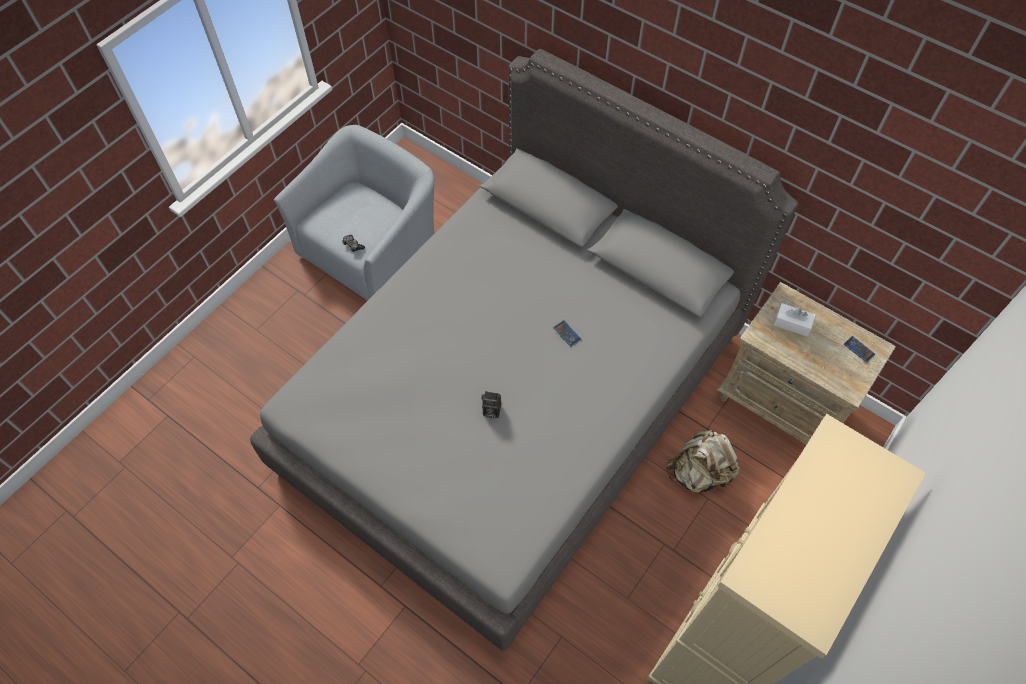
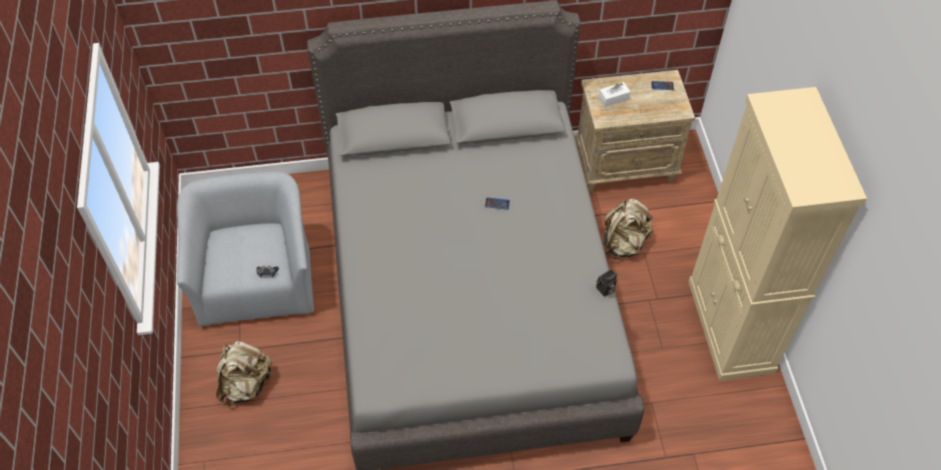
camera: 45 degrees left, 5 degrees down
(280, 325) = (246, 384): none -> beige backpack
(490, 411) = (505, 285): camera -> camera (605, 290)

